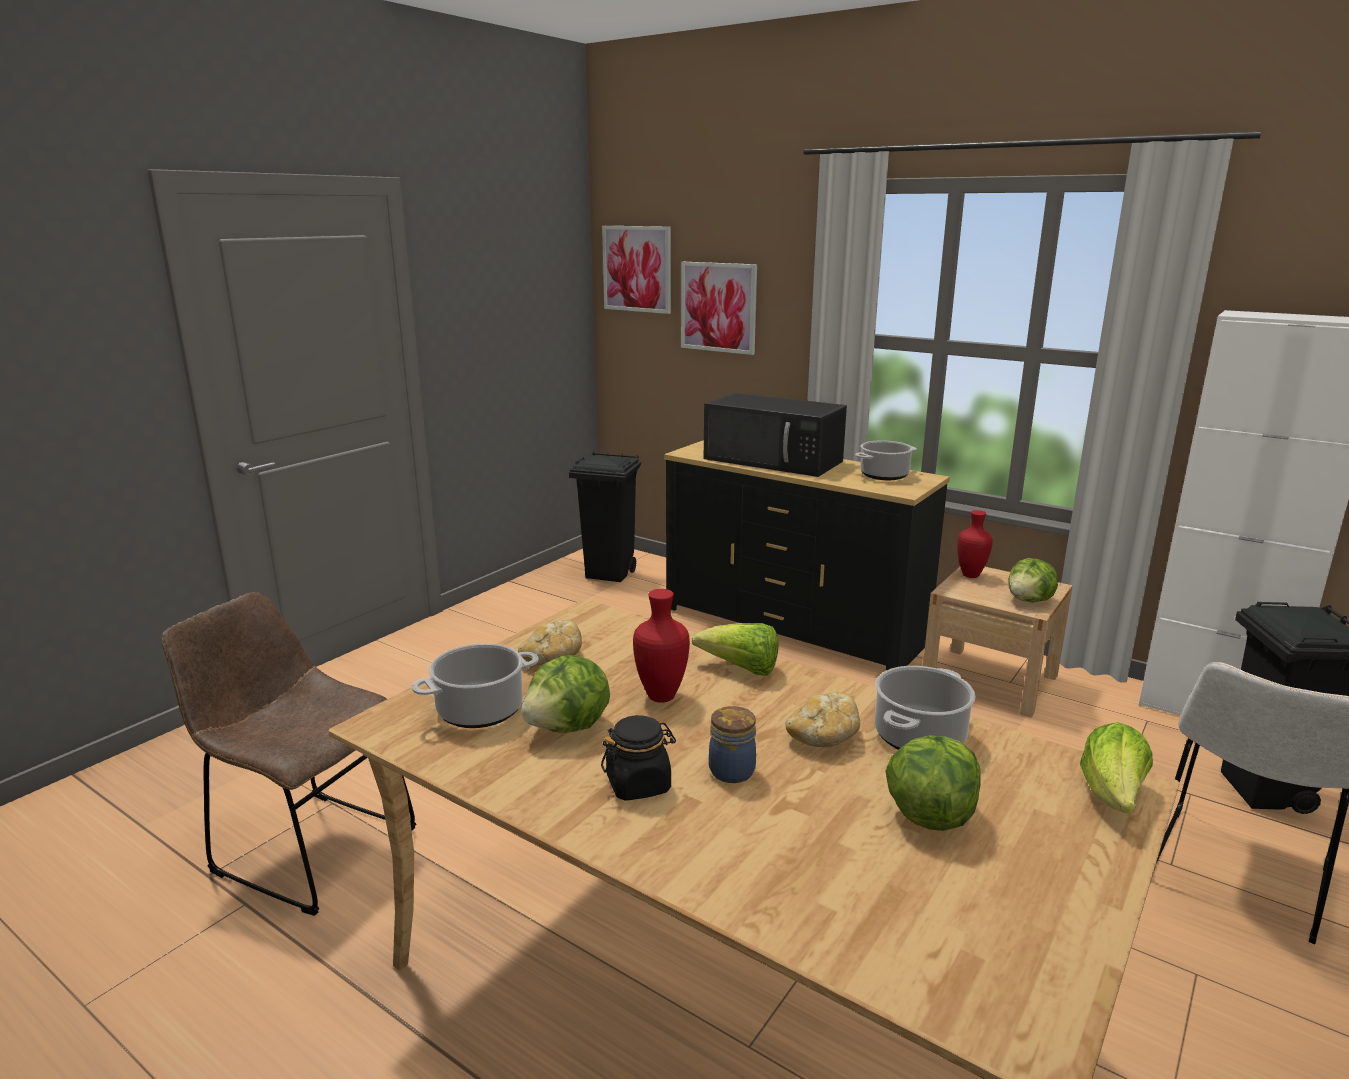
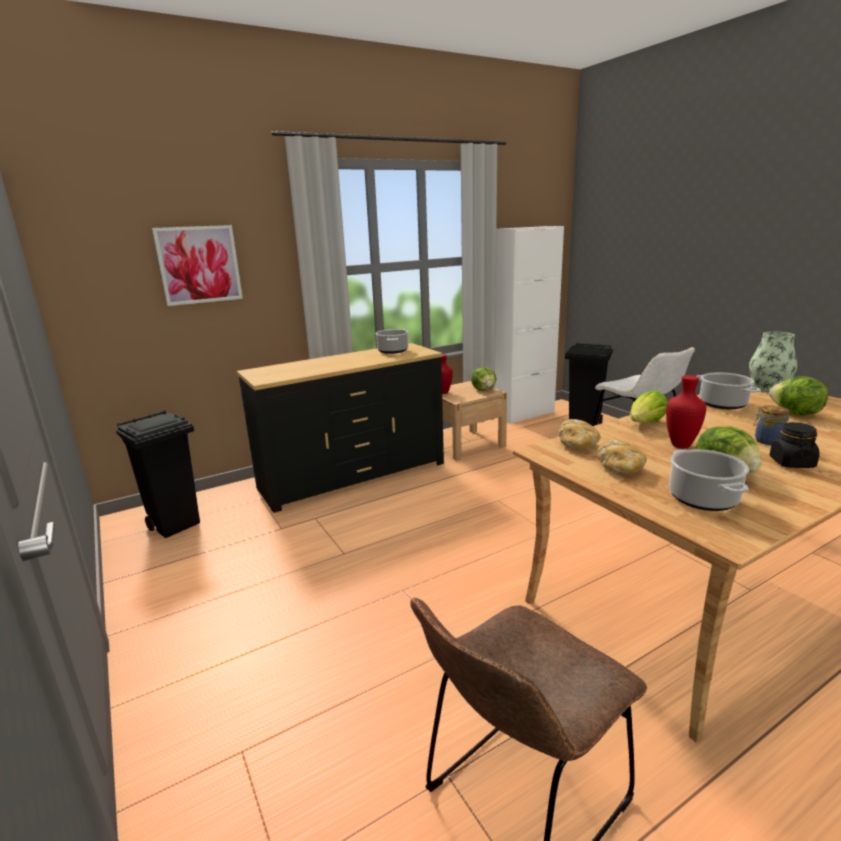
camera: 65 degrees left, 0 degrees up
(637, 269) = (93, 239): picture -> none
(775, 460) = (324, 364): black microwave -> none
(823, 738) = (727, 419): bread -> bread (577, 445)
(1112, 797) = (768, 388): lettuce -> vase

